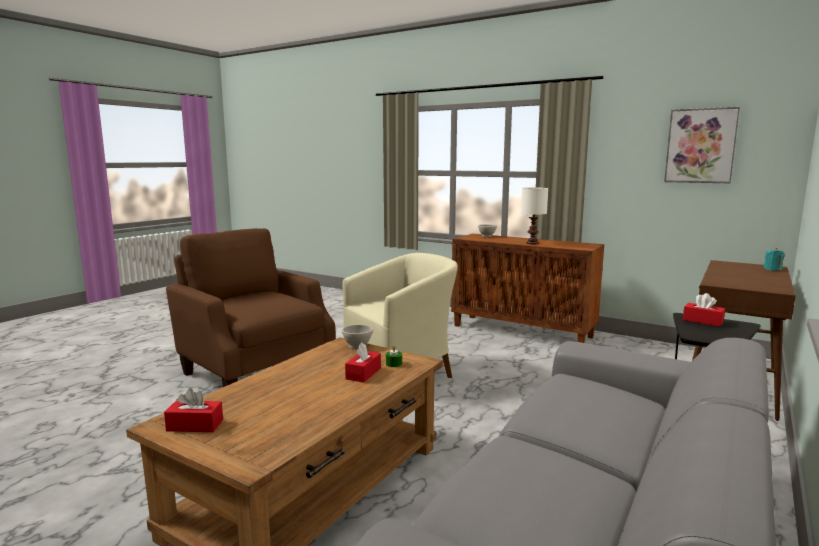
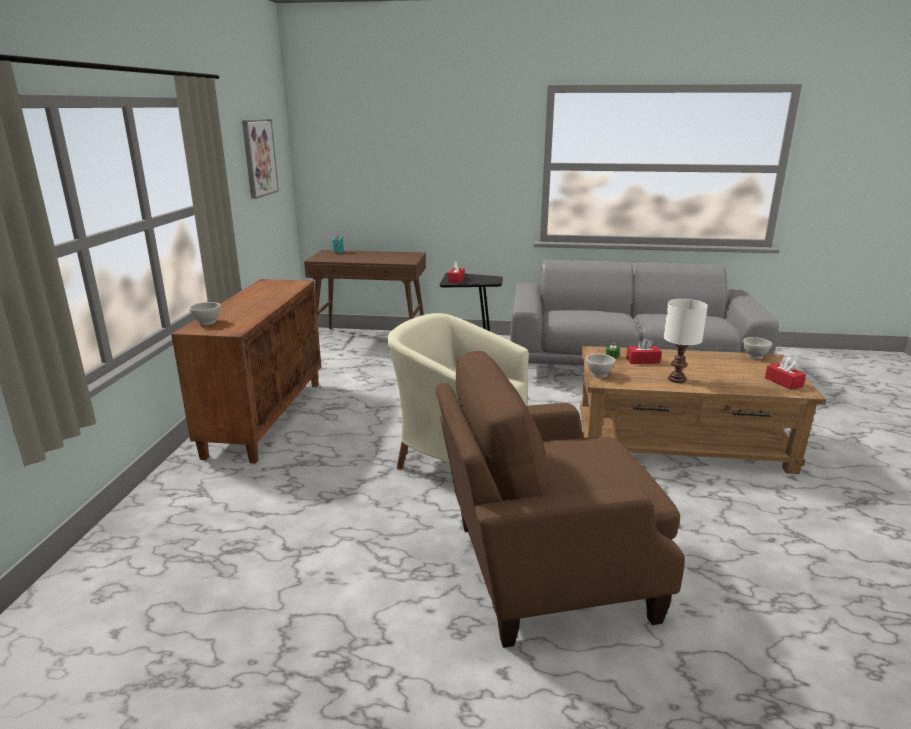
camera: 115 degrees left, 10 degrees up
(255, 370) = (544, 571): brown armchair -> brown armchair turned 60 degrees clockwise
(278, 451) = (754, 356): none -> white bowl
(532, 243) = (270, 300): white table lamp -> white table lamp (676, 380)

